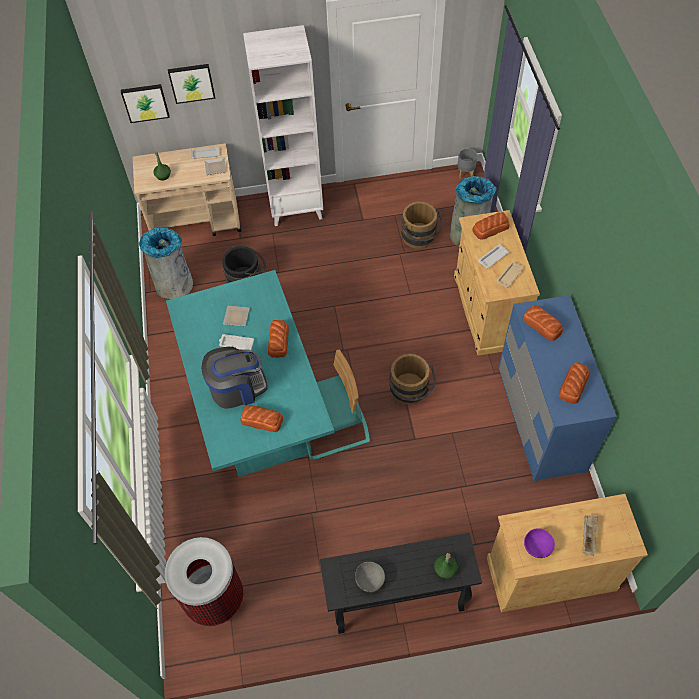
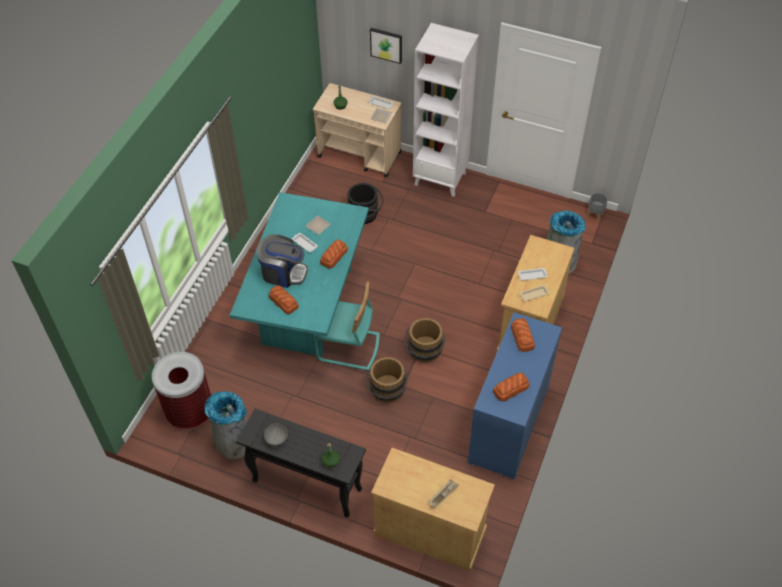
camera: 30 degrees right, 5 degrees down
(145, 102) = (349, 45): picture -> none
(174, 286) = (312, 193): grey trash can -> grey trash can (234, 443)
(420, 239) = (518, 247): brown bucket -> brown bucket (387, 392)
(490, 228) = (547, 254): bread -> none
(537, 548) = (401, 482): purple bowl -> none

